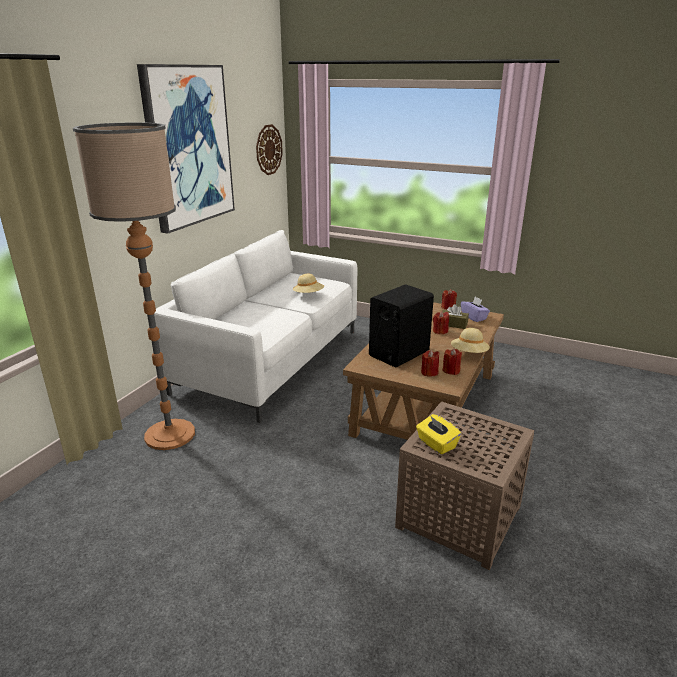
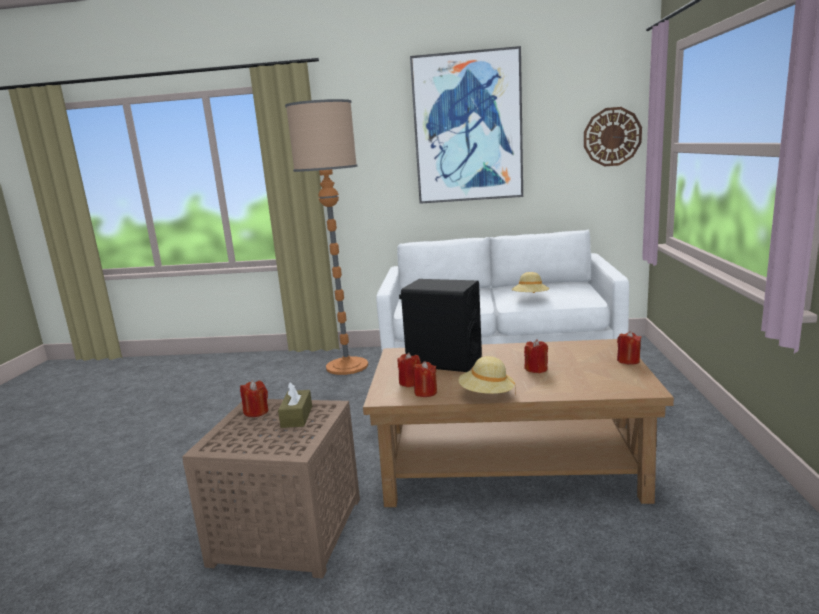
camera: 70 degrees right, 10 degrees down
(436, 444) = (256, 412): yellow tissue box -> red candle
(453, 324) = (572, 372): brown tissue box -> brown tissue box (297, 417)
(474, 317) = (620, 380): purple tissue box -> none

